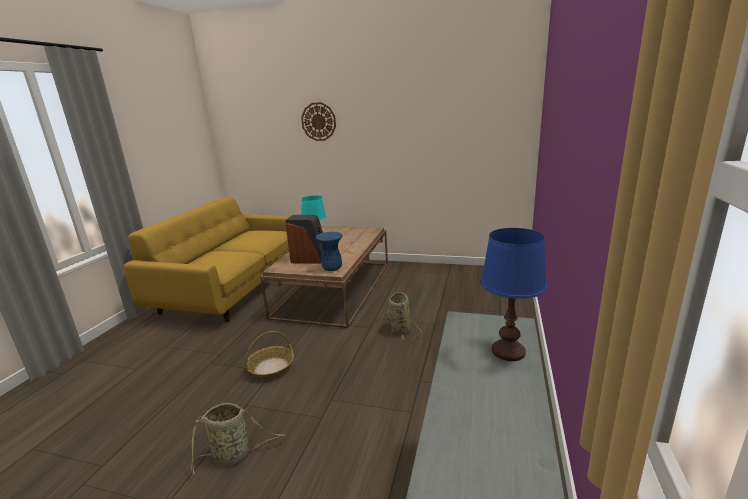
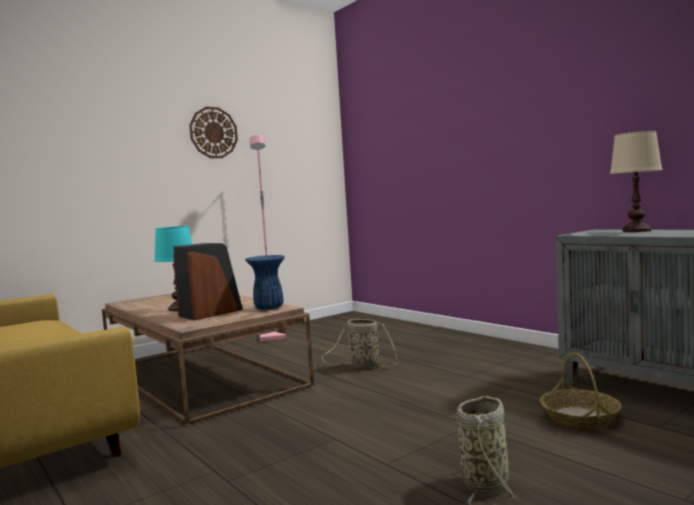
camera: 55 degrees left, 15 degrees down
(271, 368) = (324, 438): basket -> basket (580, 417)
(318, 121) = (82, 137): wall clock -> wall clock (213, 132)
(427, 272) = (273, 337): none -> pink floor lamp
(508, 351) = (636, 231): blue table lamp -> beige table lamp

